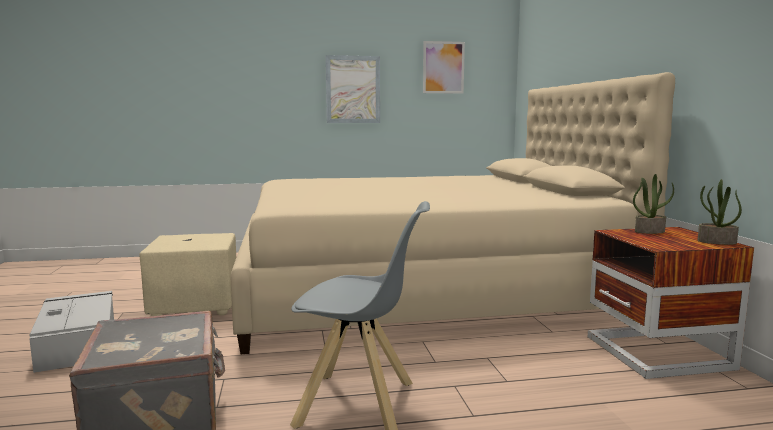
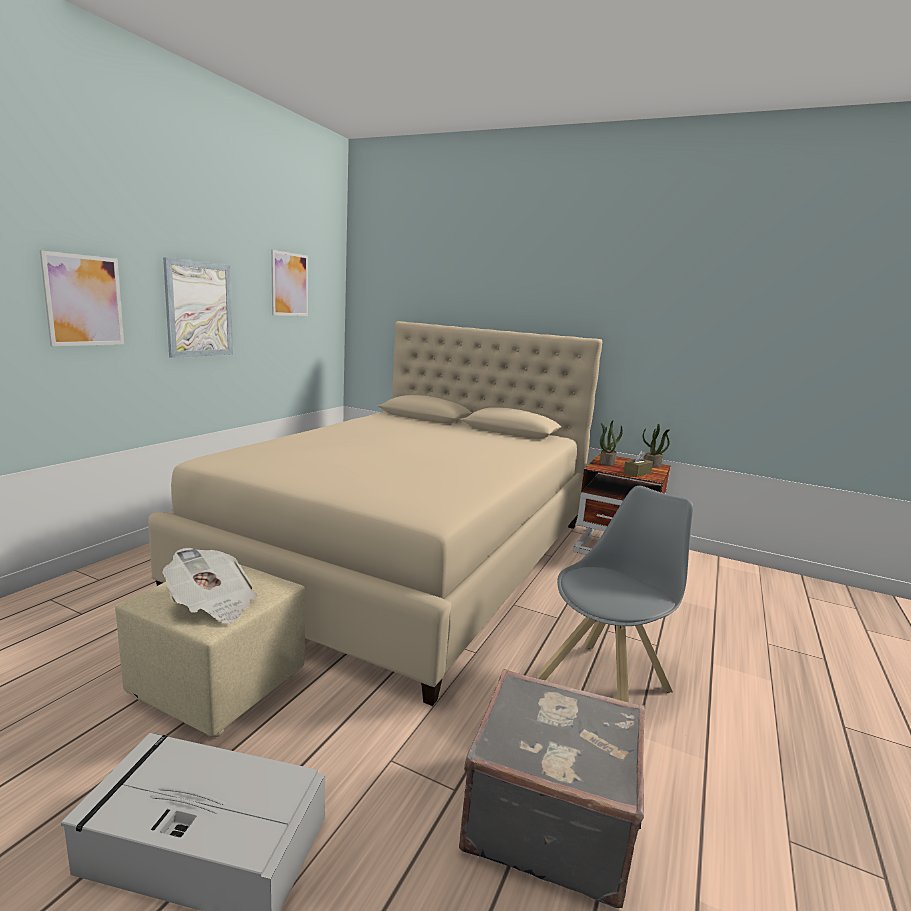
camera: 55 degrees left, 5 degrees up
(176, 242) = (212, 605): none -> newspaper
(270, 86) = (84, 300): none -> picture
(654, 242) = (637, 473): none -> brown tissue box

